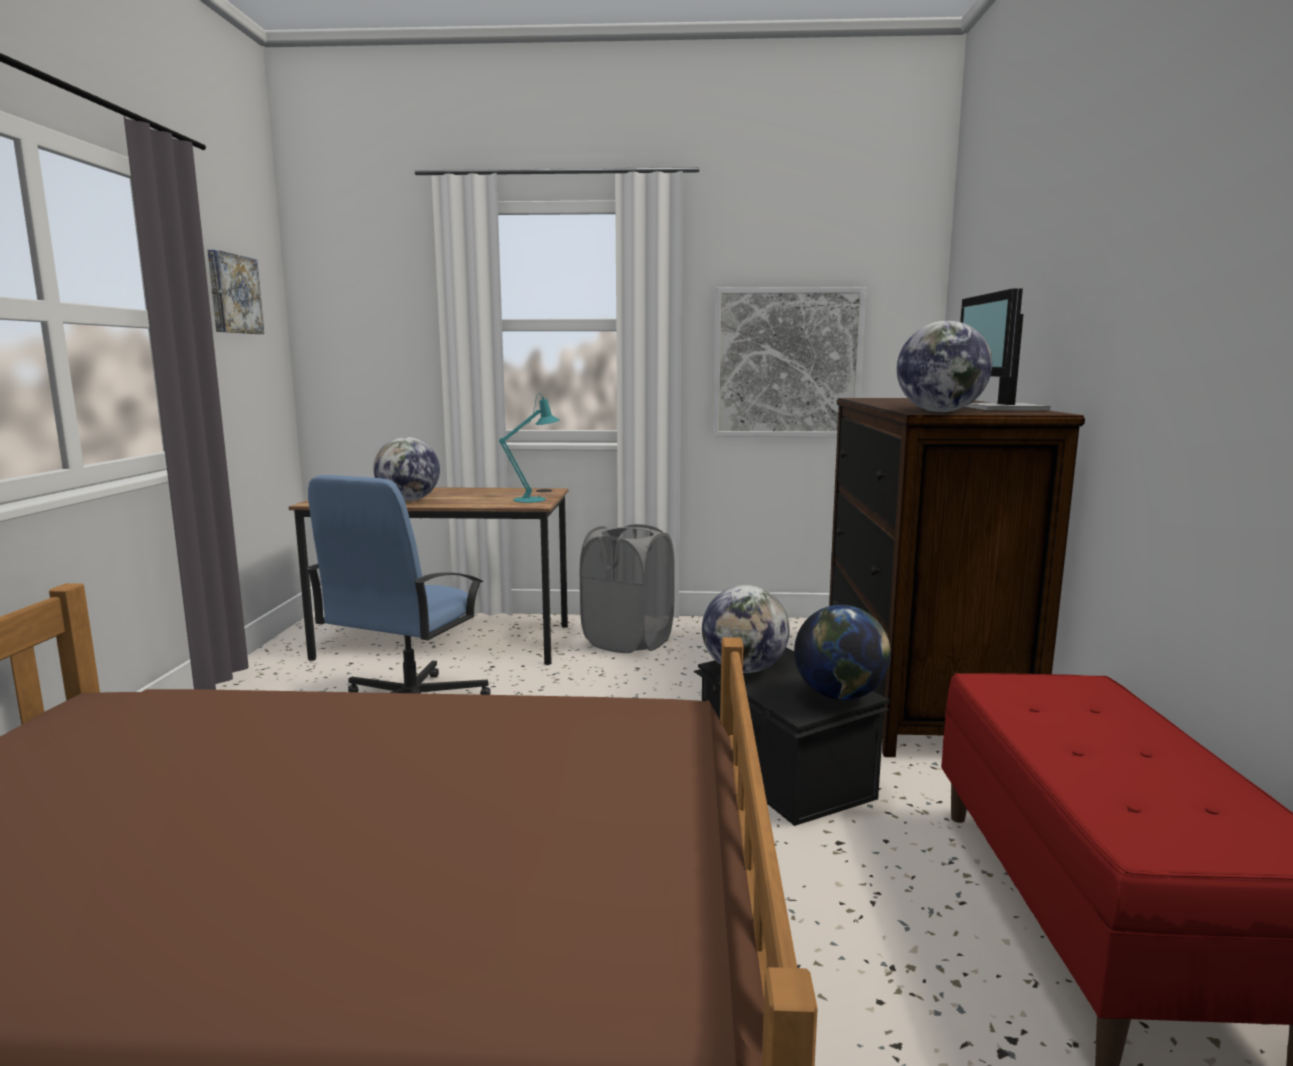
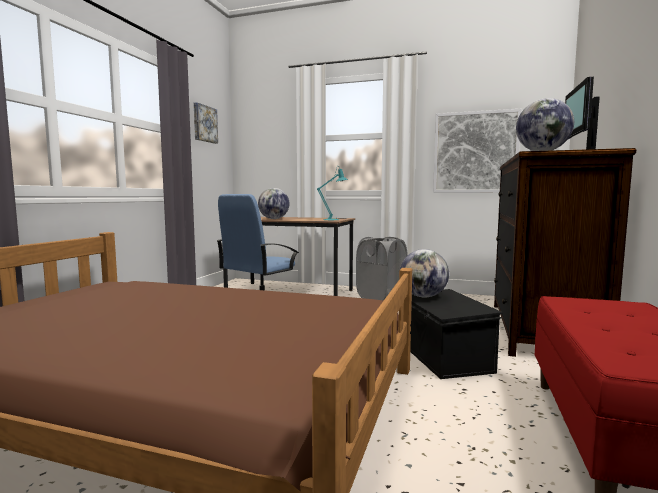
camera: 15 degrees right, 5 degrees down
(839, 696) = (472, 309): globe -> none

